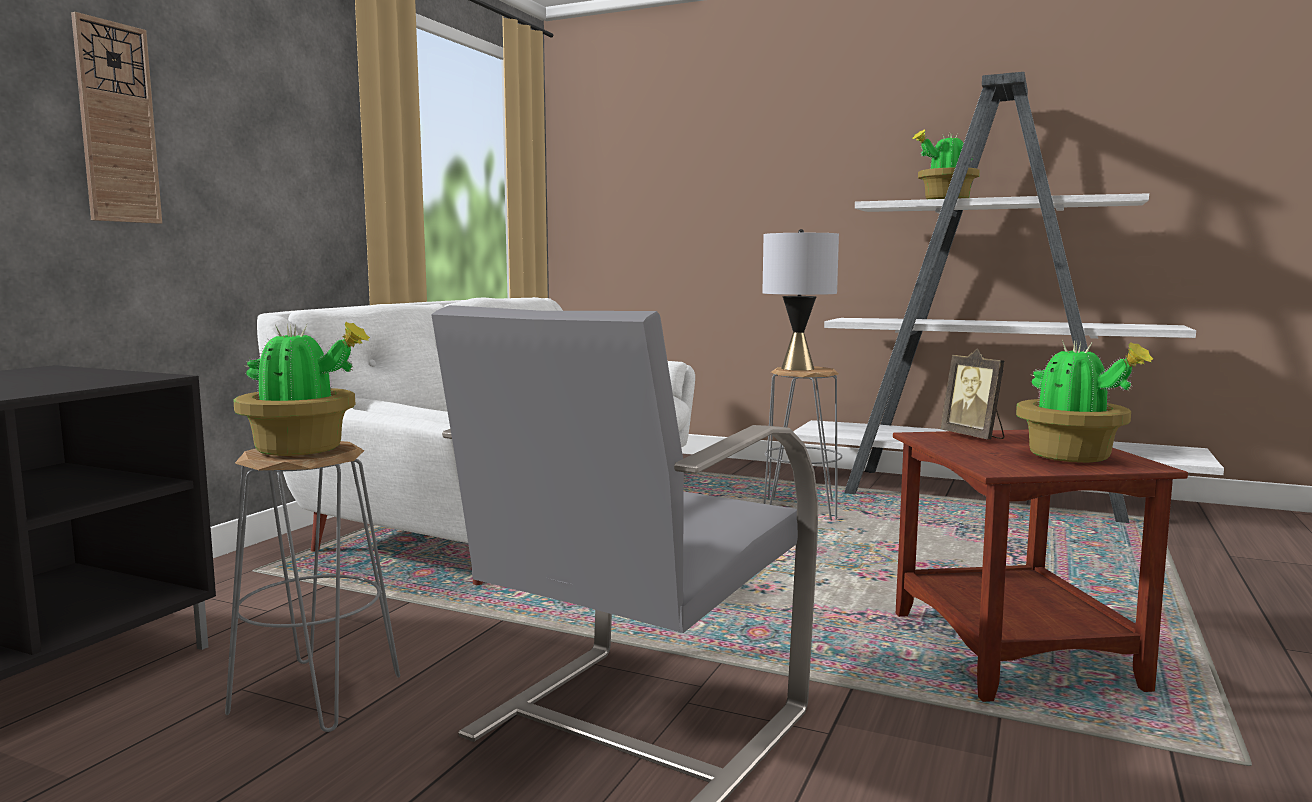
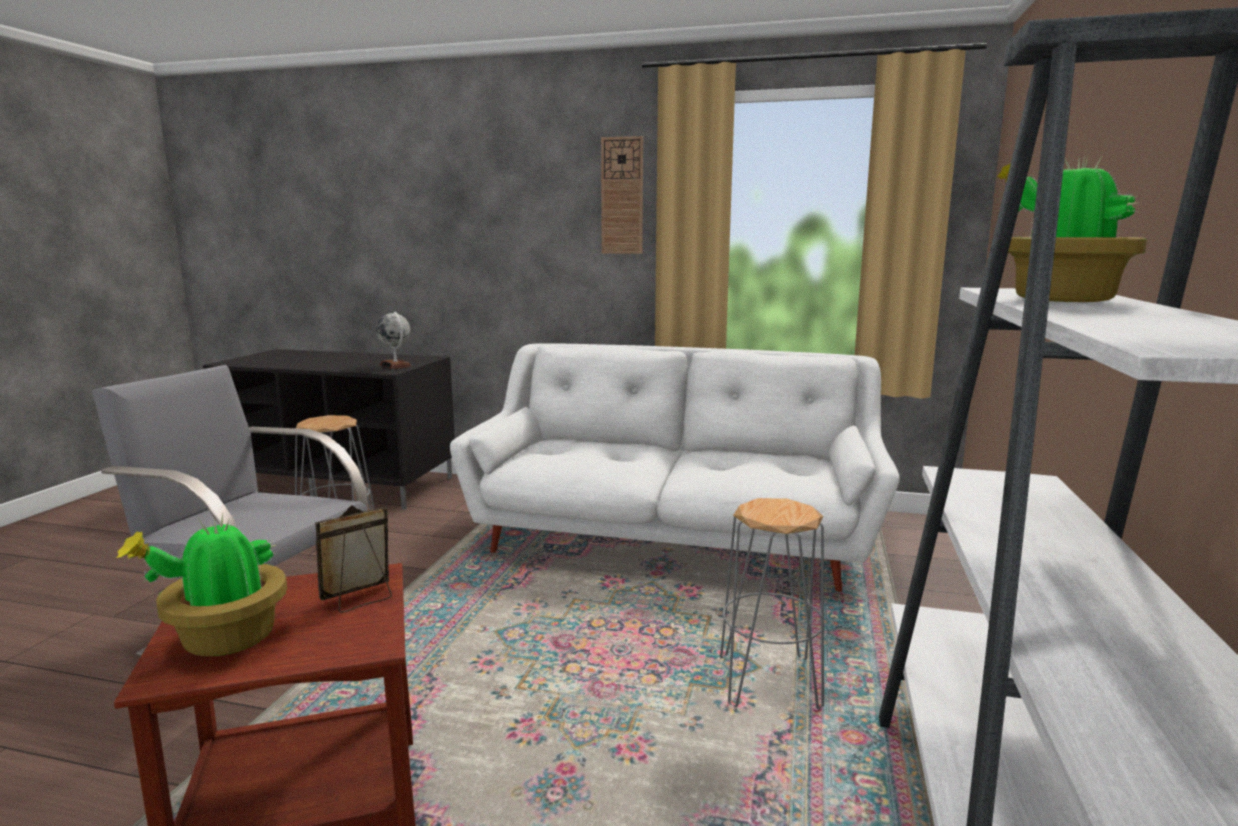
camera: 80 degrees right, 5 degrees up
(89, 376) = (395, 366): none -> globe
(117, 123) = (494, 231): wall clock -> wall clock (622, 196)
(303, 450) = (322, 421): potted plant -> none
(797, 368) = (774, 507): grey table lamp -> none

